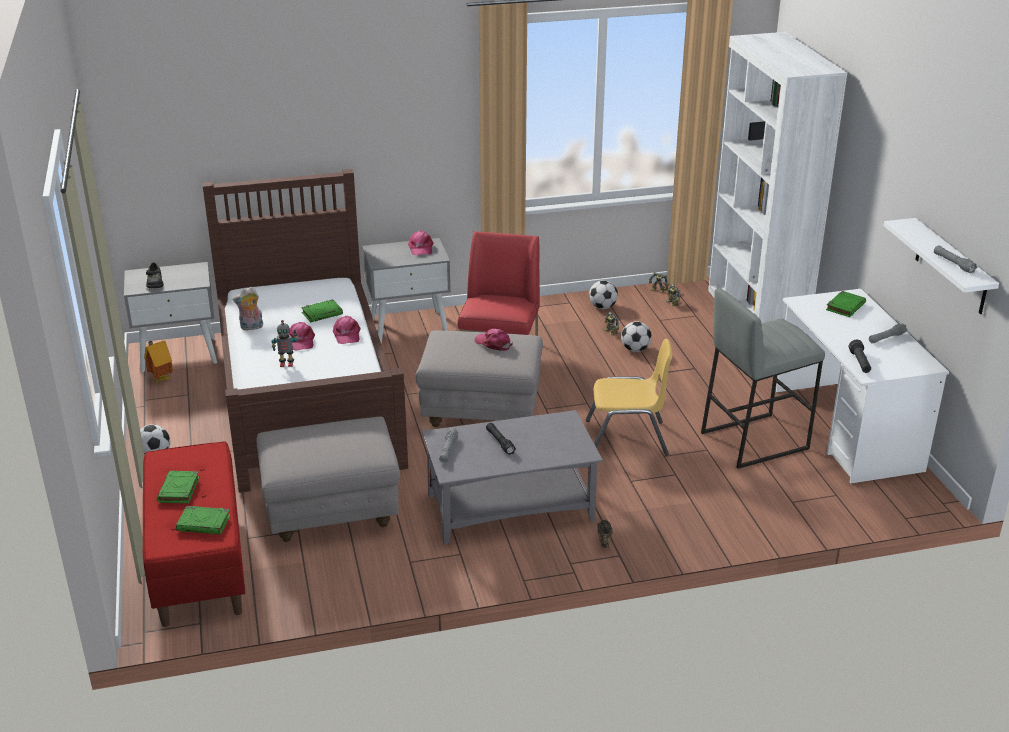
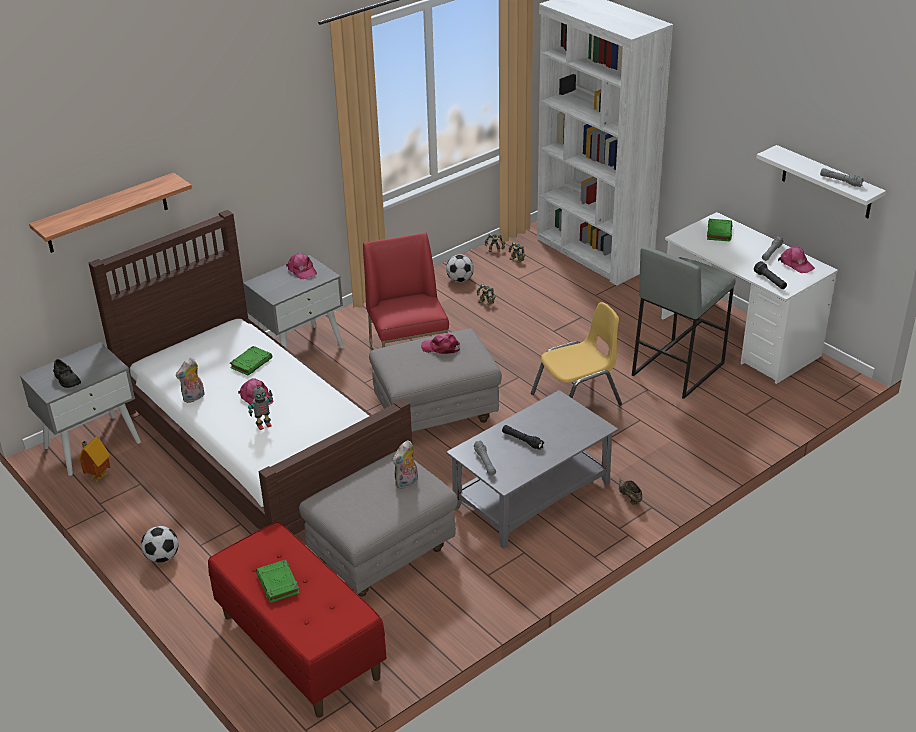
camera: 25 degrees left, 5 degrees up
(204, 523) = (332, 607): green book -> none
(228, 141) = (106, 213): none -> shelf
(346, 335) = (294, 378): pink cap -> pink cap (796, 264)
(358, 444) = (407, 483): none -> plush toy
(635, 349) = (519, 313): football -> none

